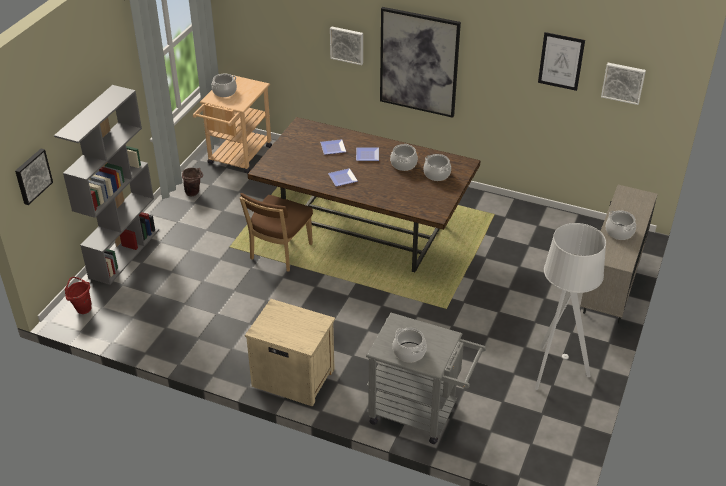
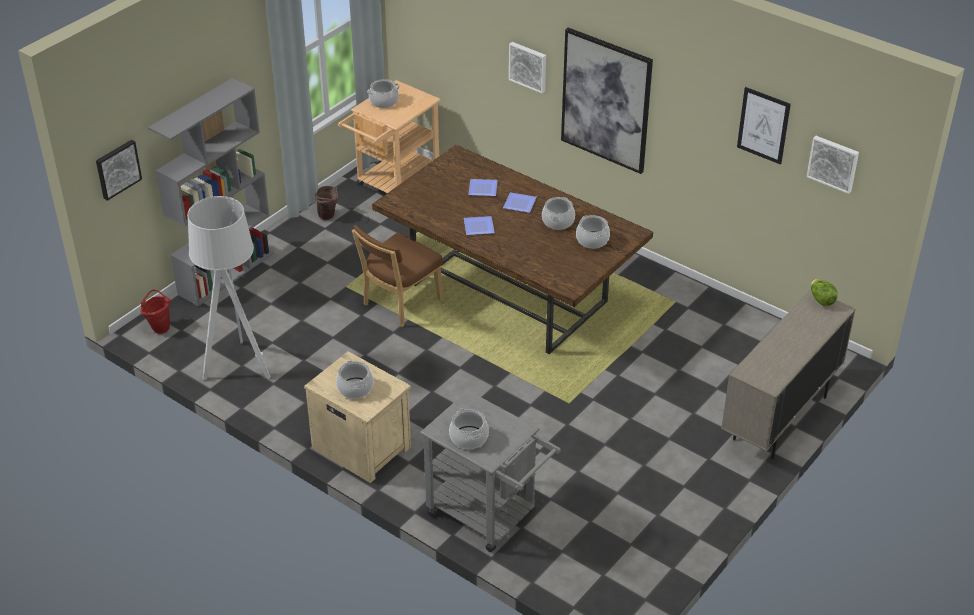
camera: 15 degrees right, 0 degrees up
(555, 371) = (668, 499): grey floor lamp -> grey floor lamp (238, 366)
(619, 232) = (783, 347): cooking pot -> cooking pot (355, 388)
(629, 191) = (821, 300): none -> lettuce

